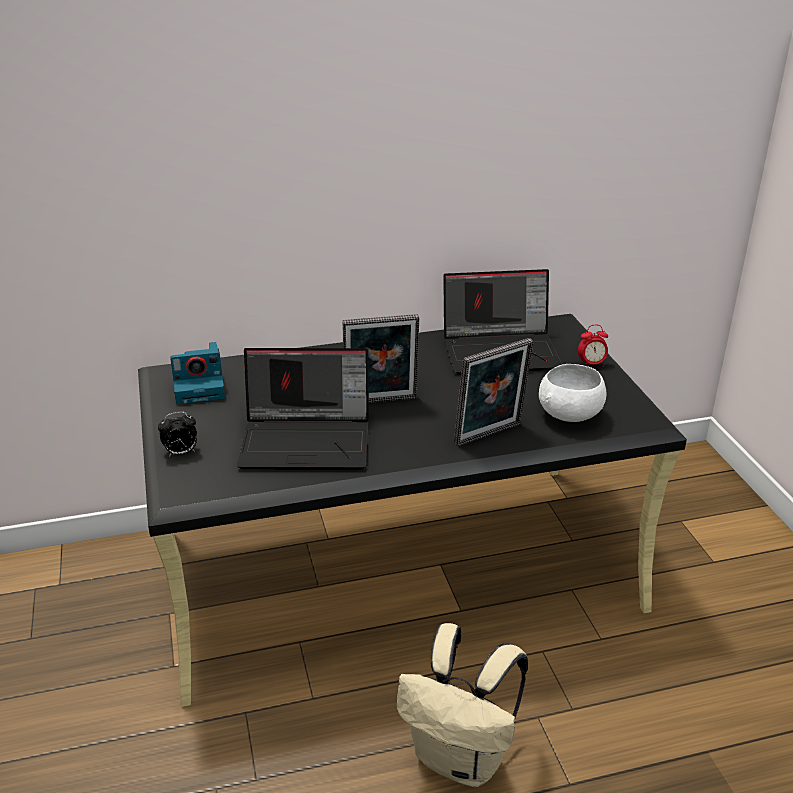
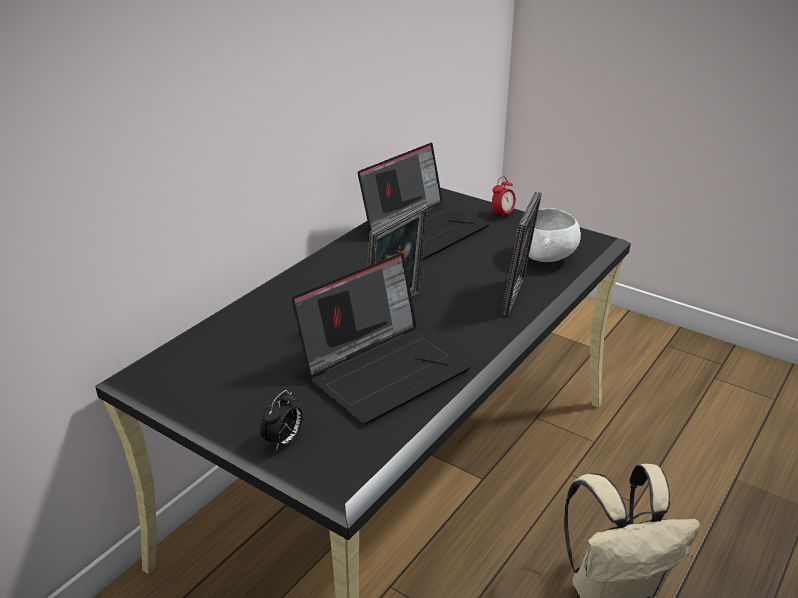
camera: 40 degrees left, 0 degrees up
(201, 387) = (206, 371): camera -> none

